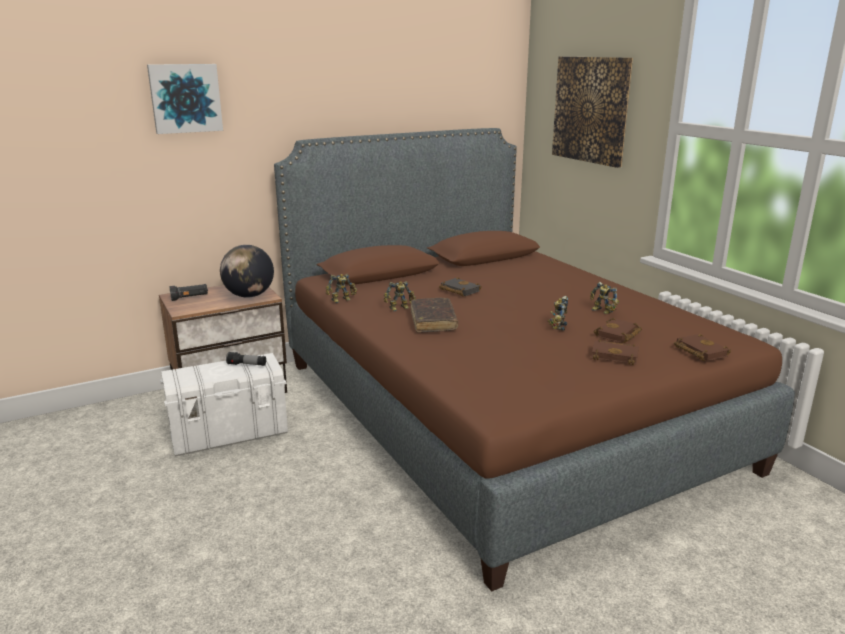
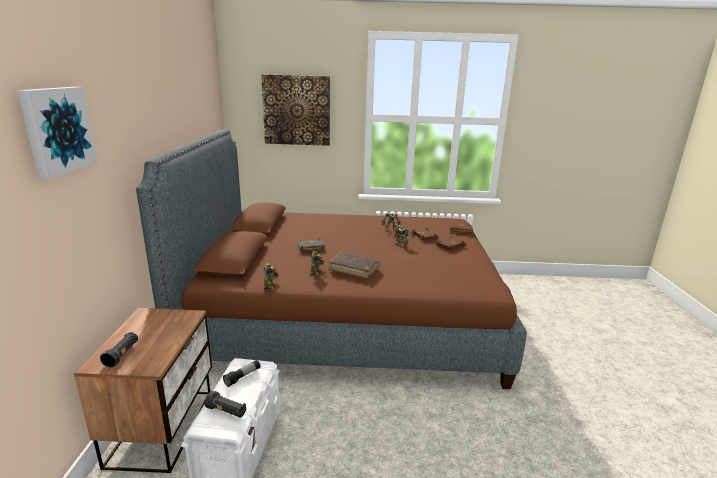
camera: 60 degrees left, 0 degrees up
(196, 375) = (227, 411): none -> black flashlight
(249, 296) = (173, 322): globe -> none

